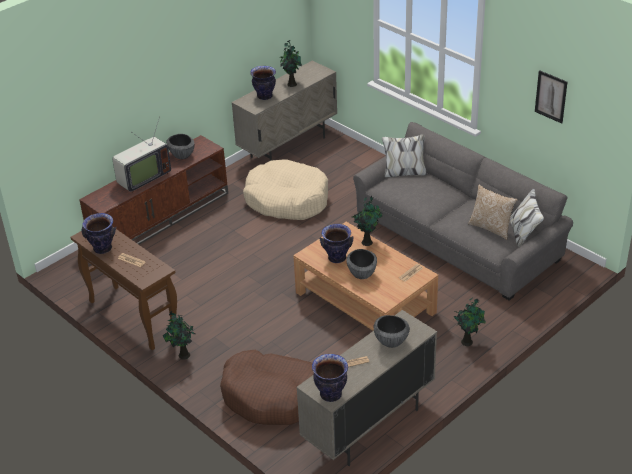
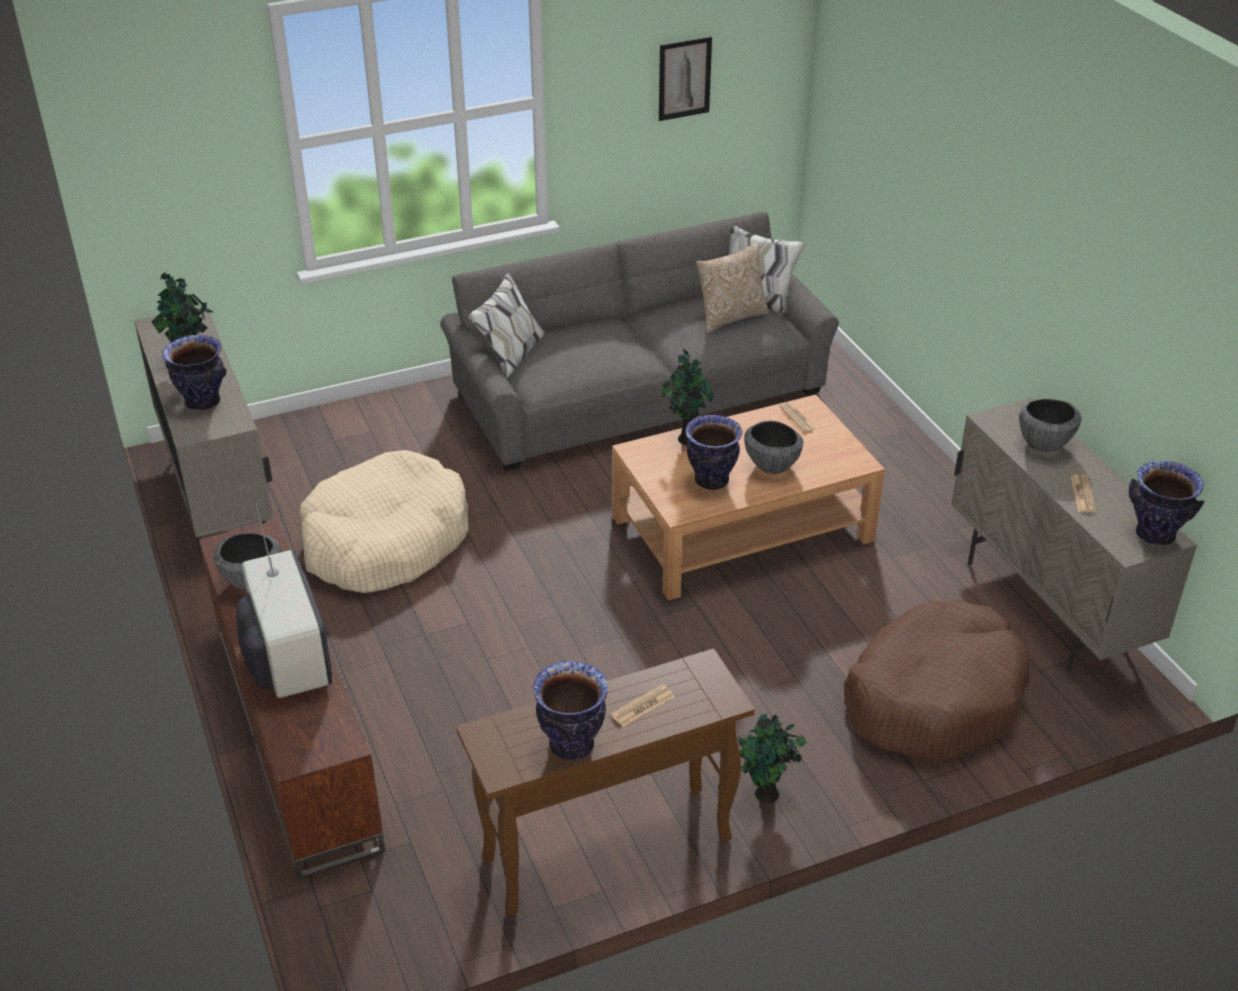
camera: 70 degrees left, 0 degrees up
(467, 341) = (890, 455): potted plant -> none

